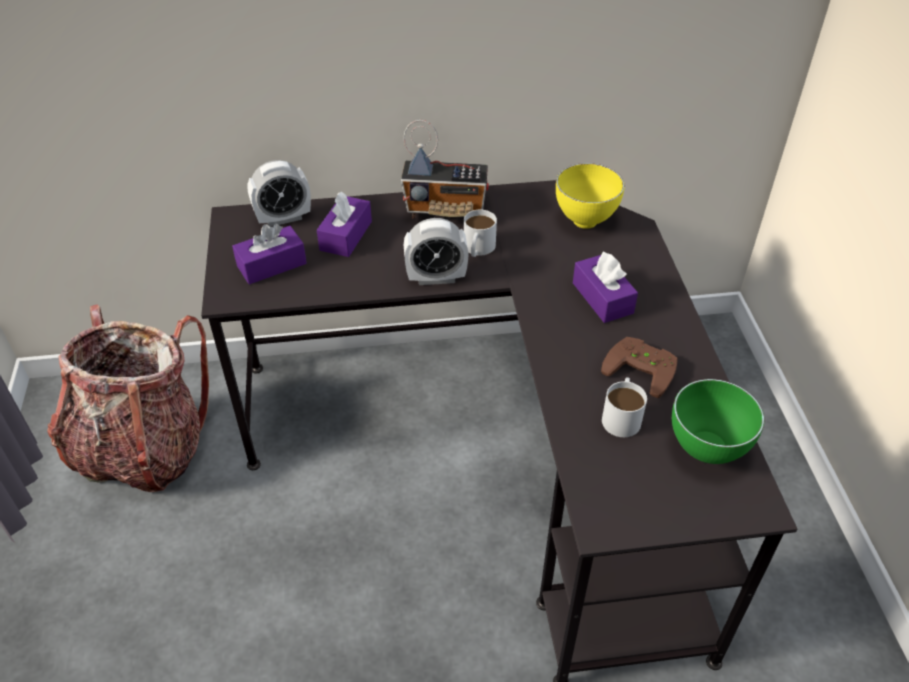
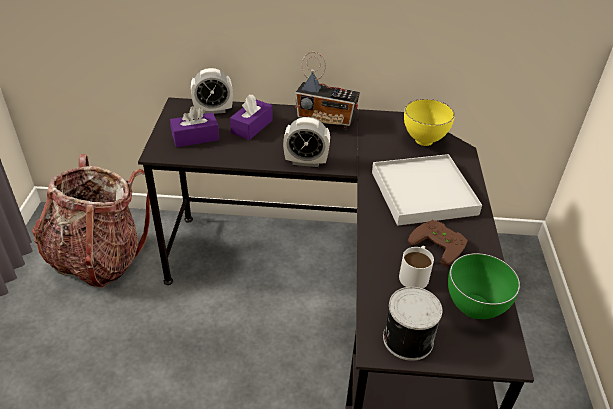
camera: 10 degrees right, 5 degrees down
(477, 249) = (341, 148): white mug -> none
(602, 298) = (423, 192): purple tissue box -> white tray
(633, 505) = (406, 338): none -> can

